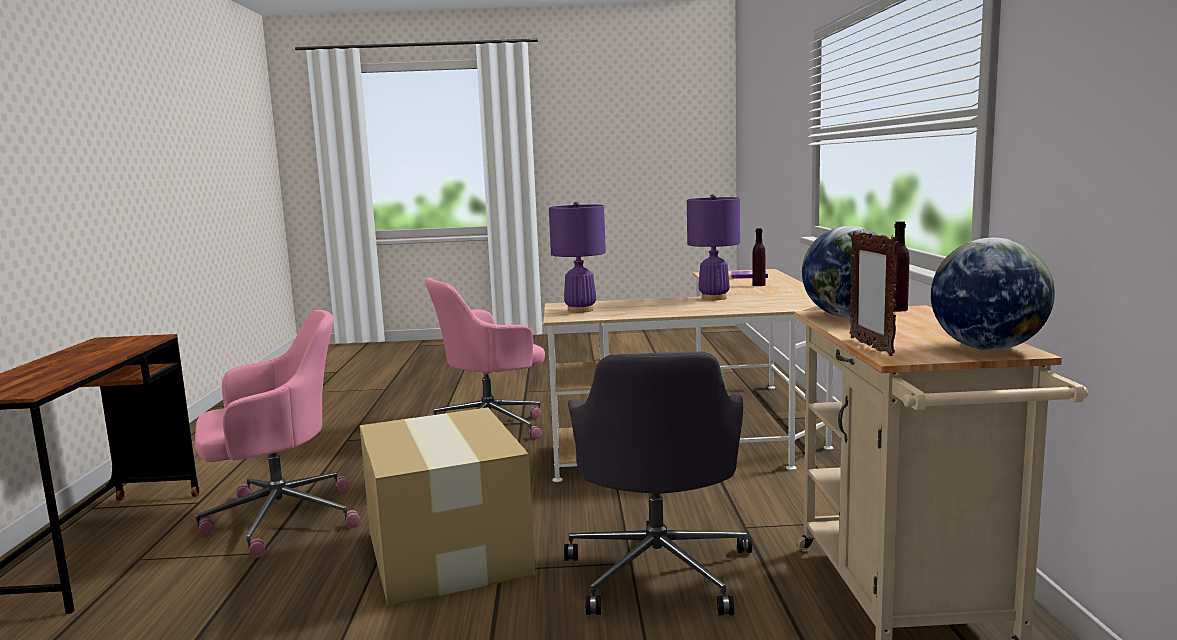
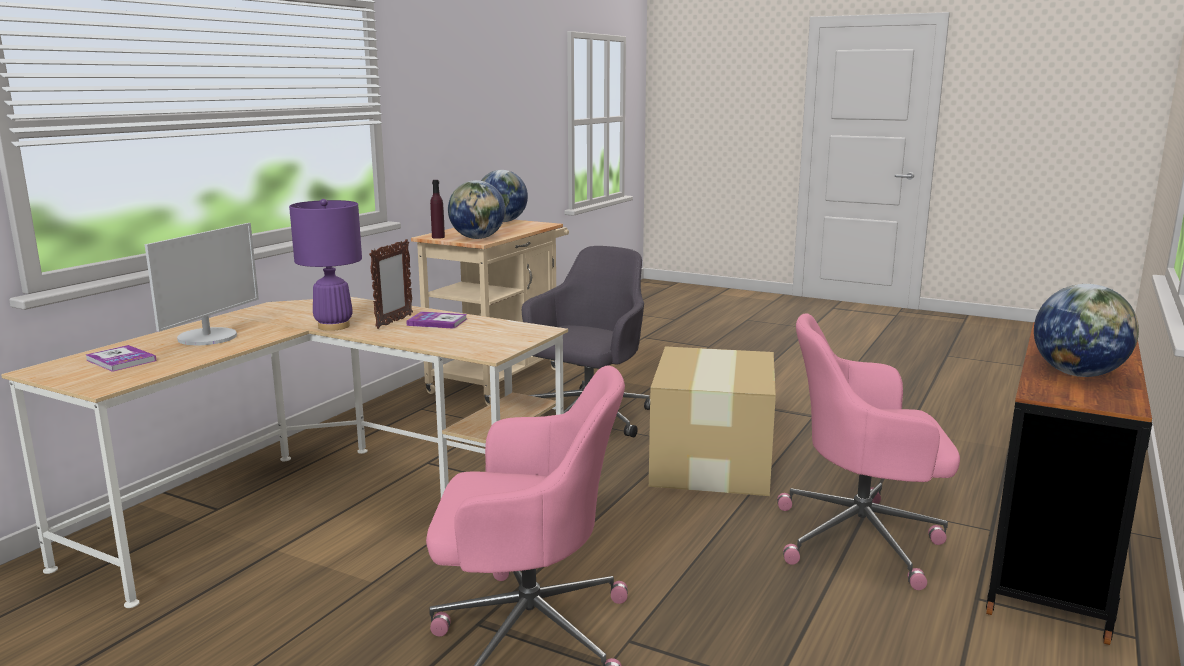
camera: 150 degrees left, 5 degrees up
(96, 352) = (1078, 374): none -> globe
(580, 310) = (496, 337): purple table lamp -> none
(654, 310) = (437, 322): none -> book
(758, 285) = (208, 337): purple bottle -> monitor
(871, 346) = (537, 227): picture frame -> picture frame (394, 322)

